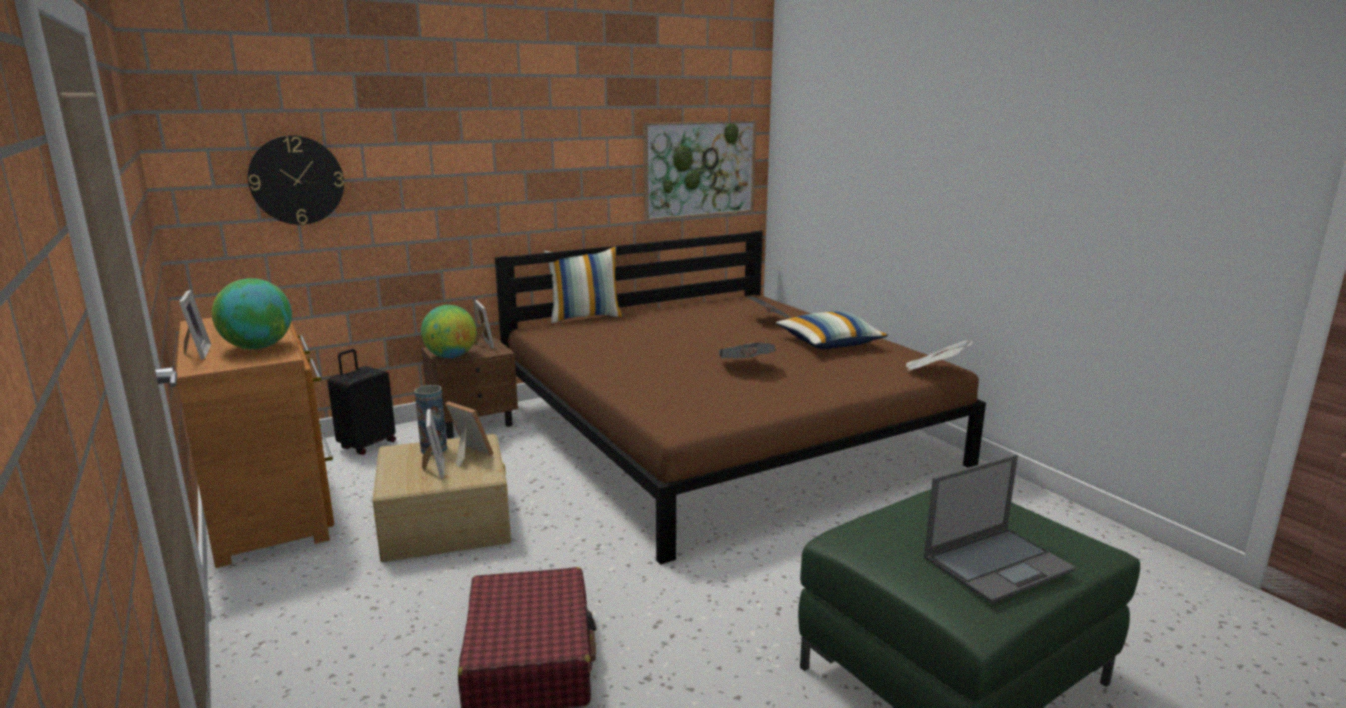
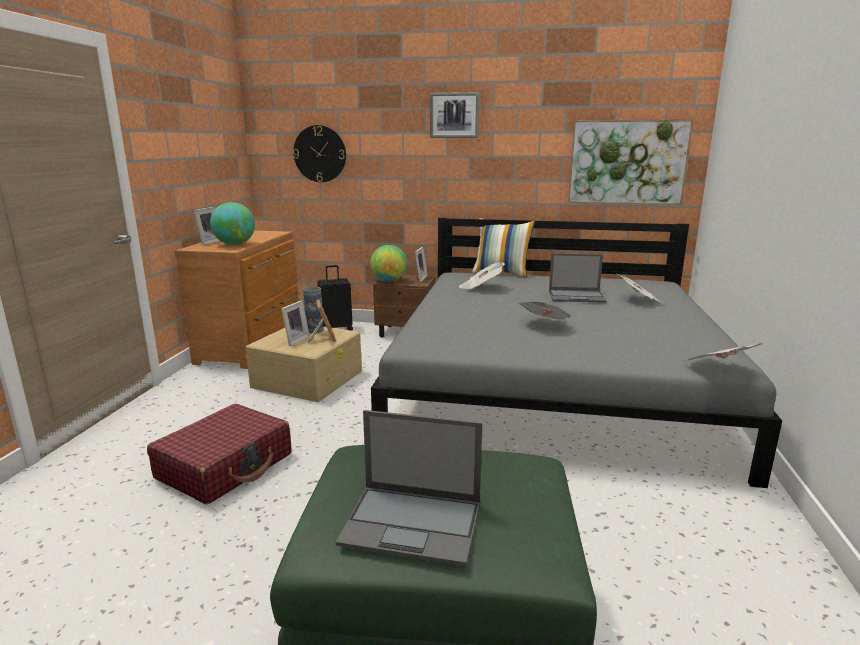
camera: 40 degrees right, 0 degrees up
(502, 118) = (454, 115): none -> picture
(602, 340) = (481, 288): none -> newspaper
(717, 329) = (577, 296): none -> laptop
(721, 432) = (554, 383): brown bed -> grey bed
(829, 343) = (658, 325): pillow -> none

